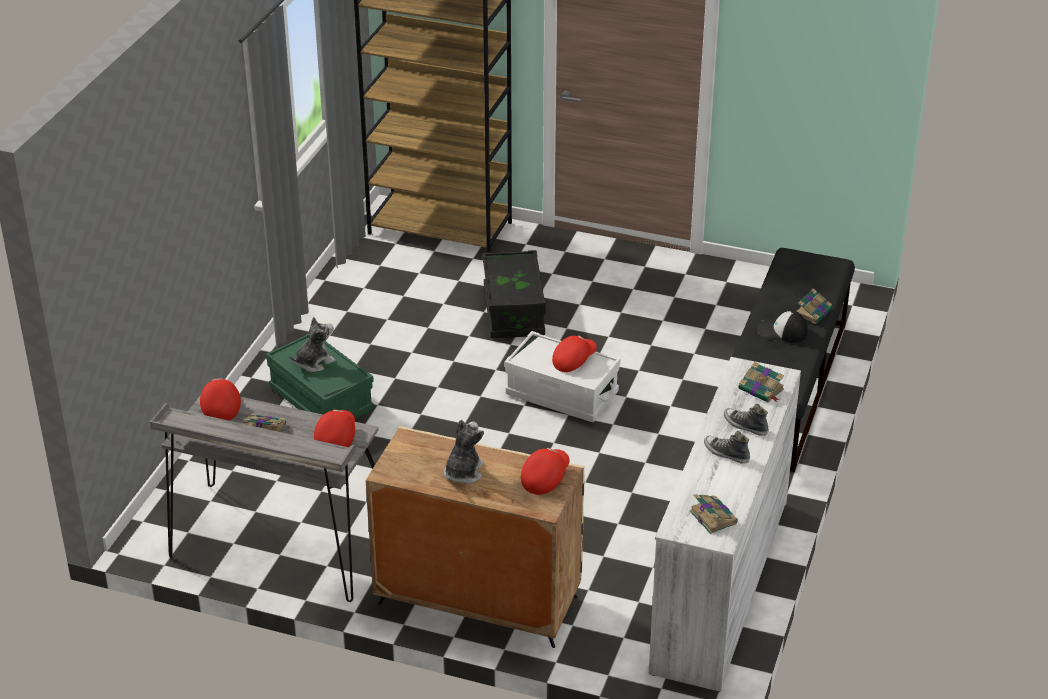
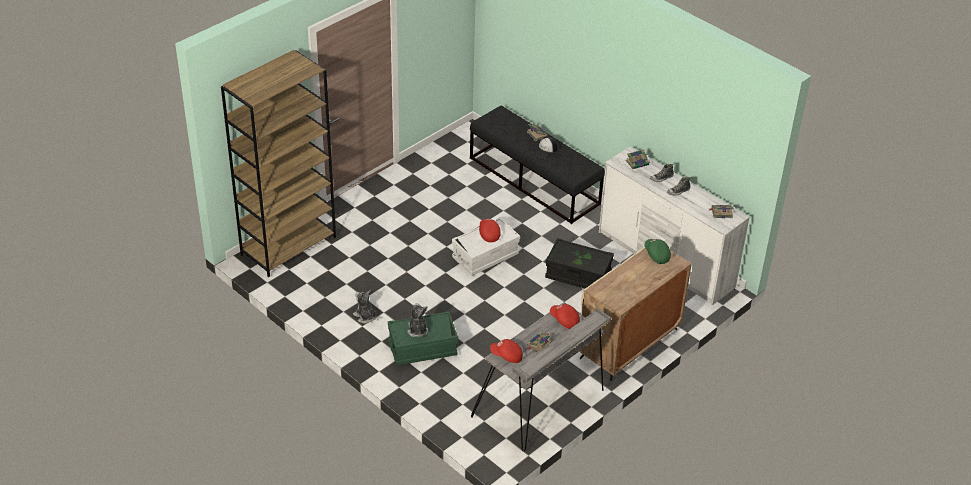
camera: 65 degrees left, 5 degrees up
(463, 472) = (635, 280): plush toy -> plush toy (365, 316)
(513, 311) = (396, 247): black storage box -> black storage box (578, 275)
(545, 478) = (656, 255): red cap -> green cap

